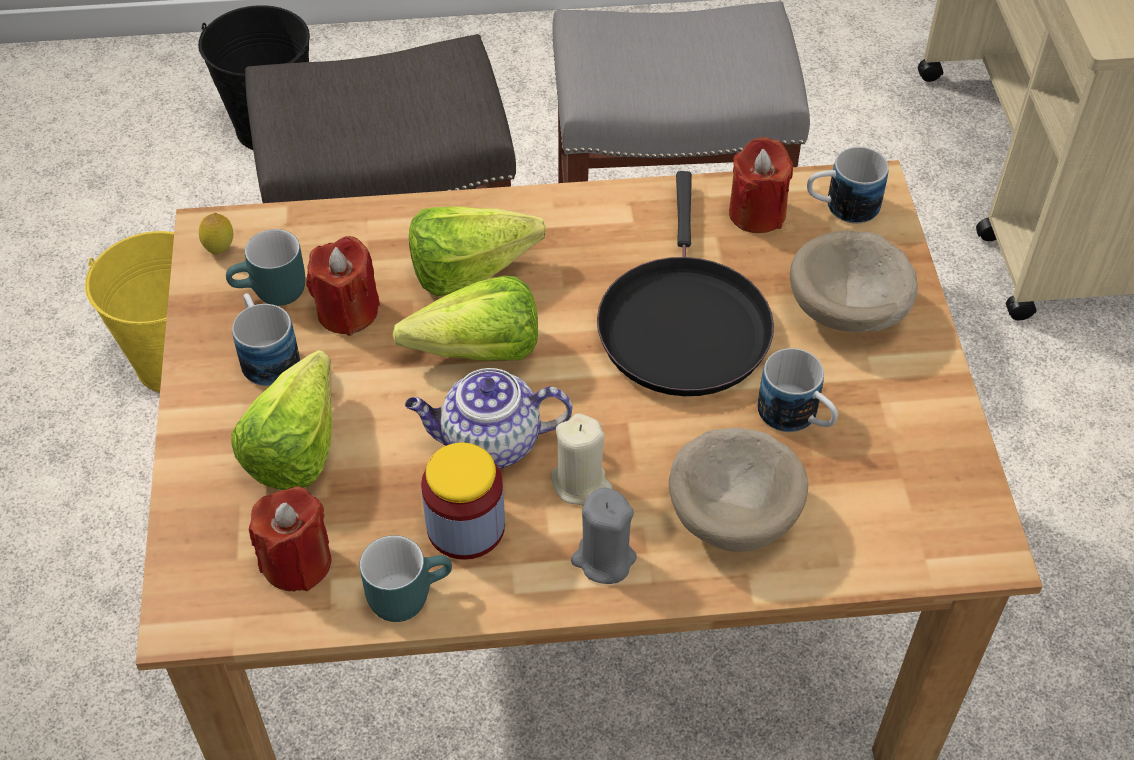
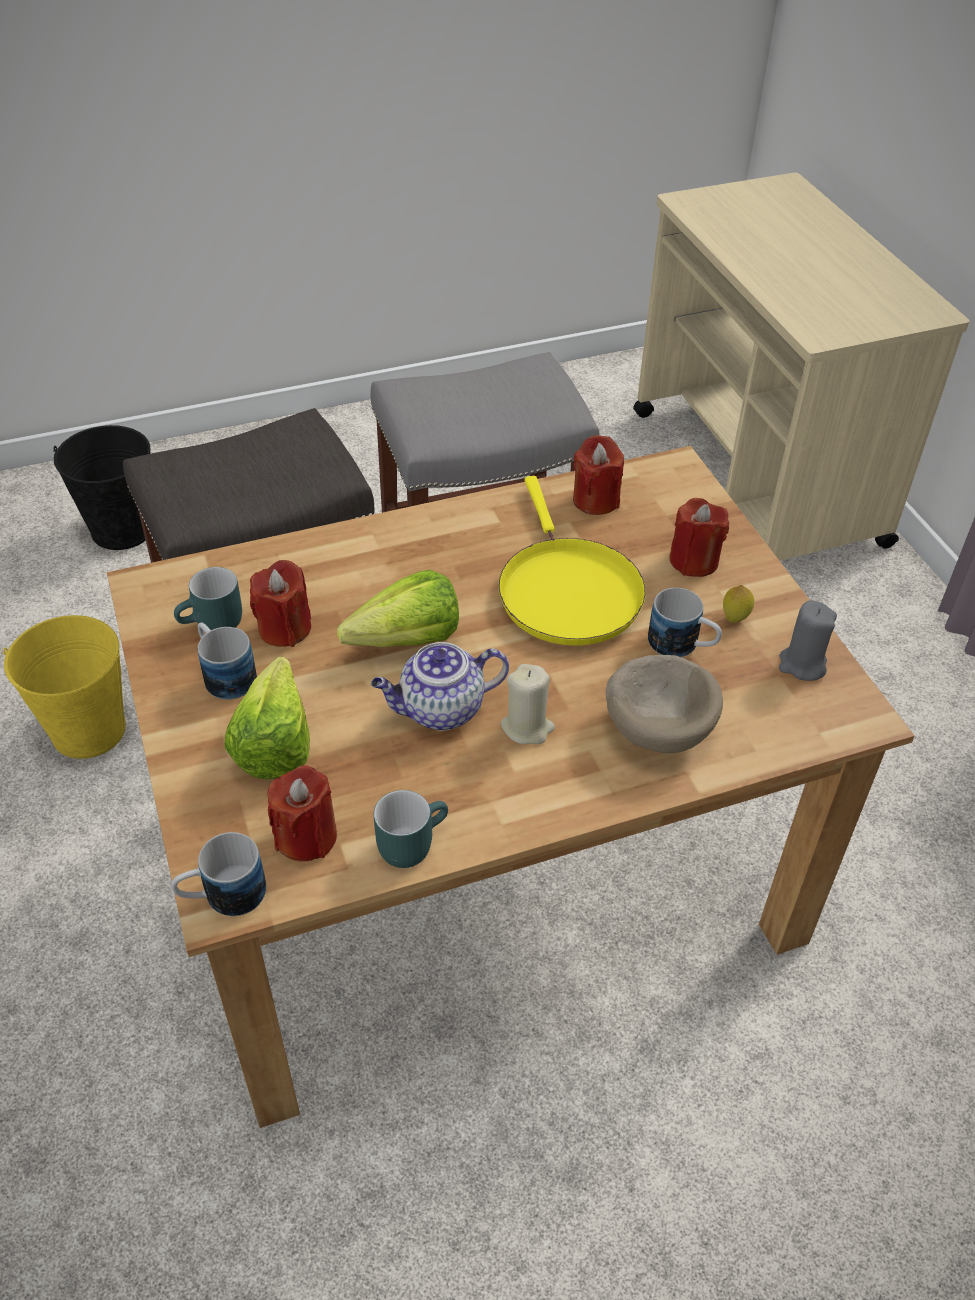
camera: 15 degrees left, 5 degrees down
(220, 250) = (156, 598): lemon -> lemon (734, 619)
(466, 527) = (443, 779): jar -> none
(481, 271) = (388, 579): lettuce -> none
(603, 559) = (566, 782): grey candle -> grey candle (802, 665)
(682, 324) = (566, 591): black frying pan -> yellow frying pan
(841, 207) = (659, 485): mug -> mug (222, 896)
(849, 312) = (694, 561): beige bowl -> red candle

